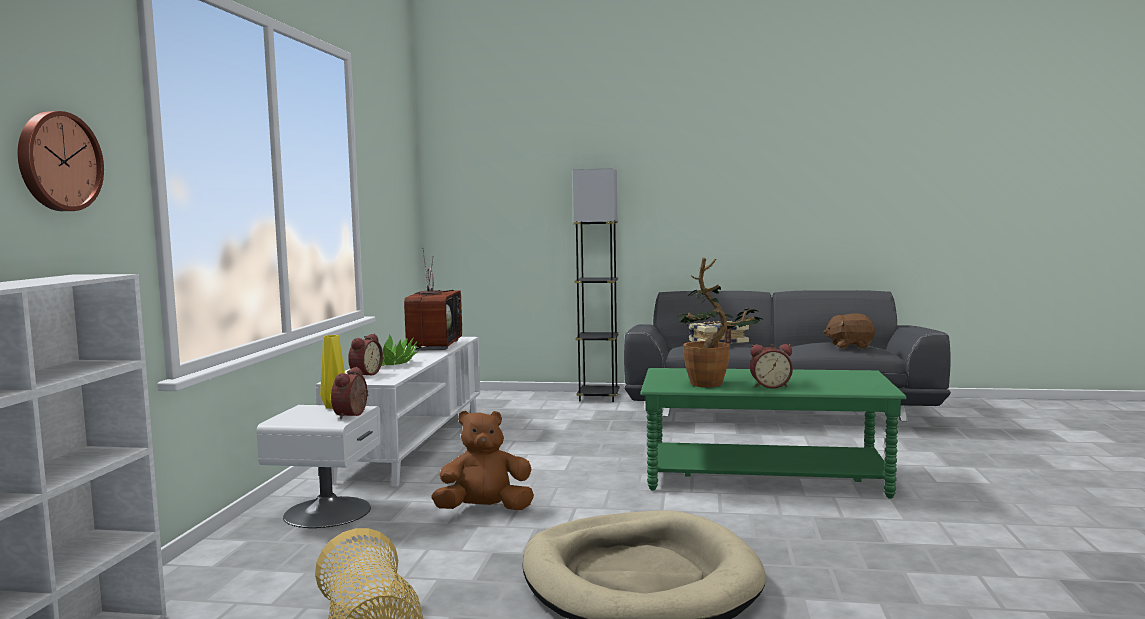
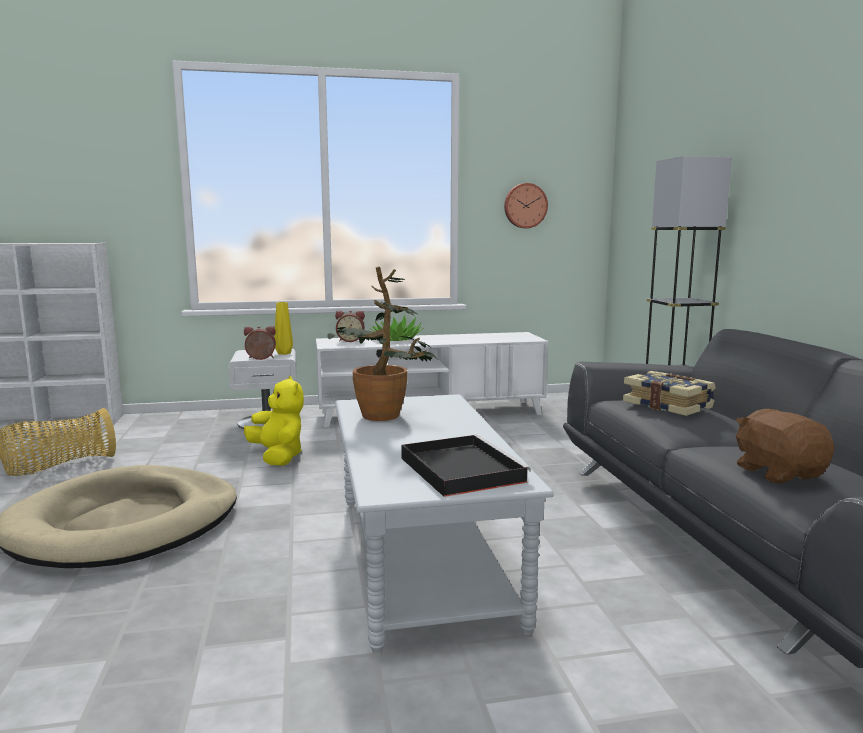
camera: 70 degrees right, 5 degrees up
(57, 161) = (103, 184): wall clock -> wall clock (525, 206)
(433, 345) = (486, 338): television -> none
(484, 510) = (278, 457): brown plush toy -> yellow plush toy
(765, 477) = (422, 557): green coffee table -> grey coffee table
(770, 386) = (382, 438): alarm clock -> none
(841, 378) = (459, 469): none -> black tray

